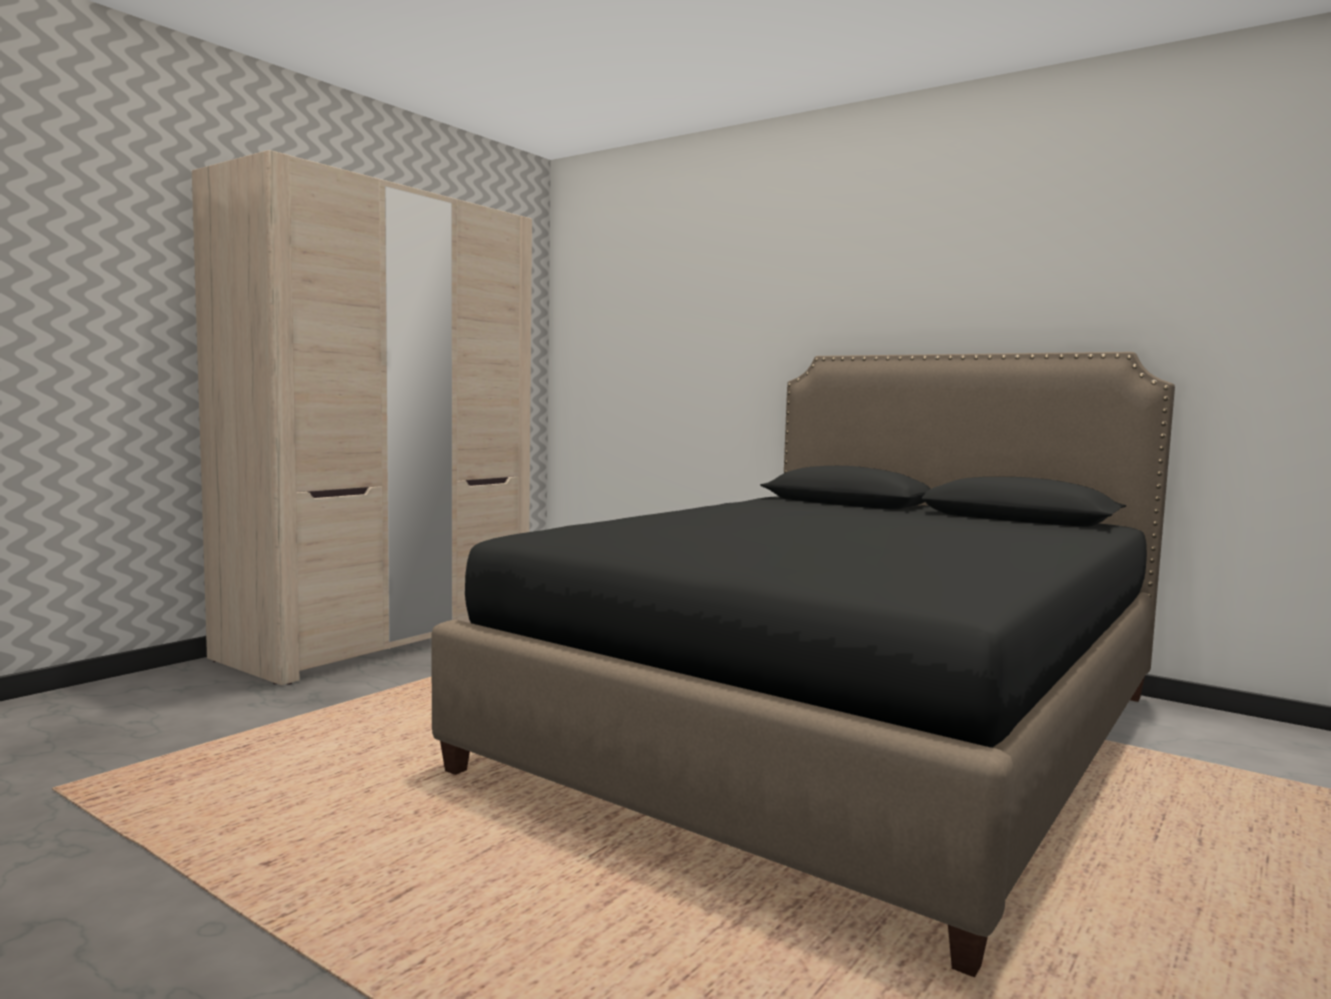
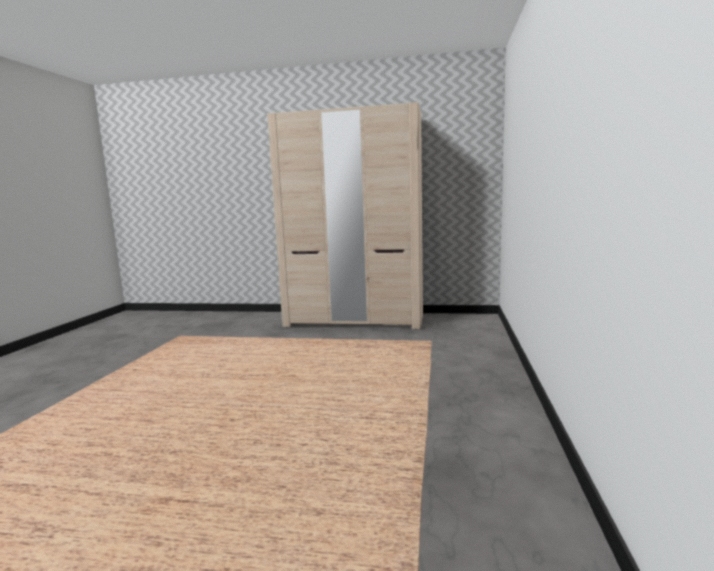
camera: 65 degrees right, 5 degrees up
(840, 730) = (334, 429): black bed -> none

